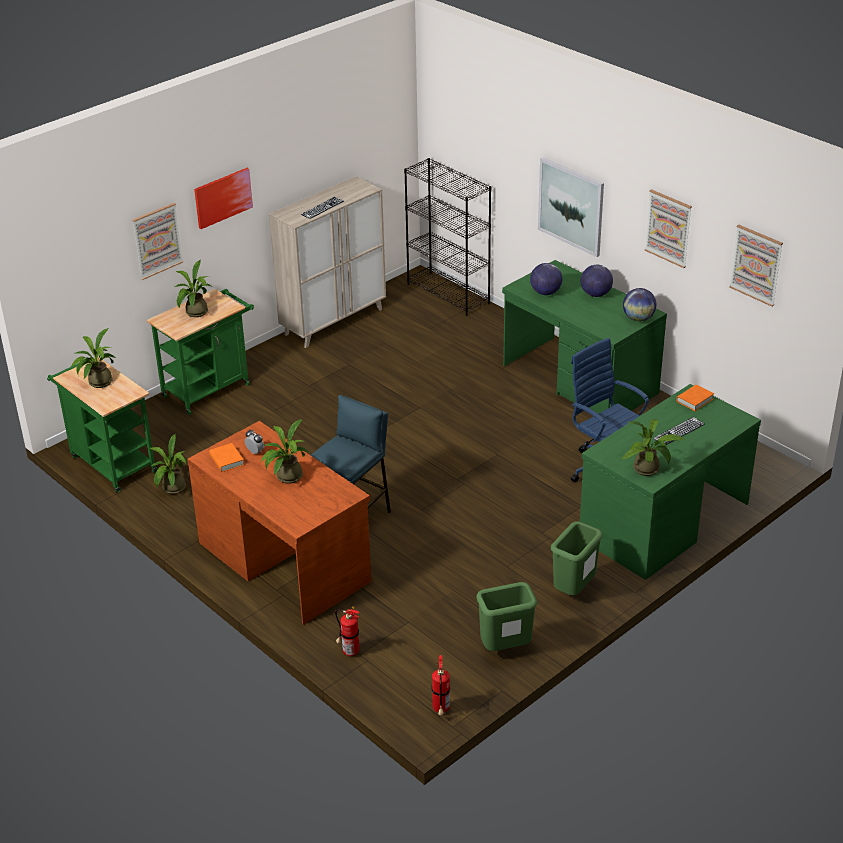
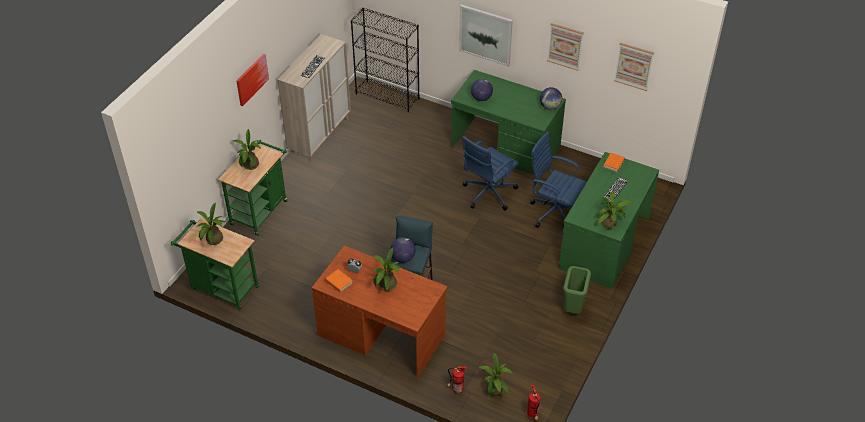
camera: 20 degrees left, 10 degrees up
(157, 241) = (218, 124): picture -> none
(172, 489) = (277, 298): potted plant -> potted plant (495, 390)
(505, 648) = (551, 360): green trash can -> none
(524, 428) = (488, 194): none -> blue office chair
(595, 294) = (514, 93): globe -> globe (402, 258)

